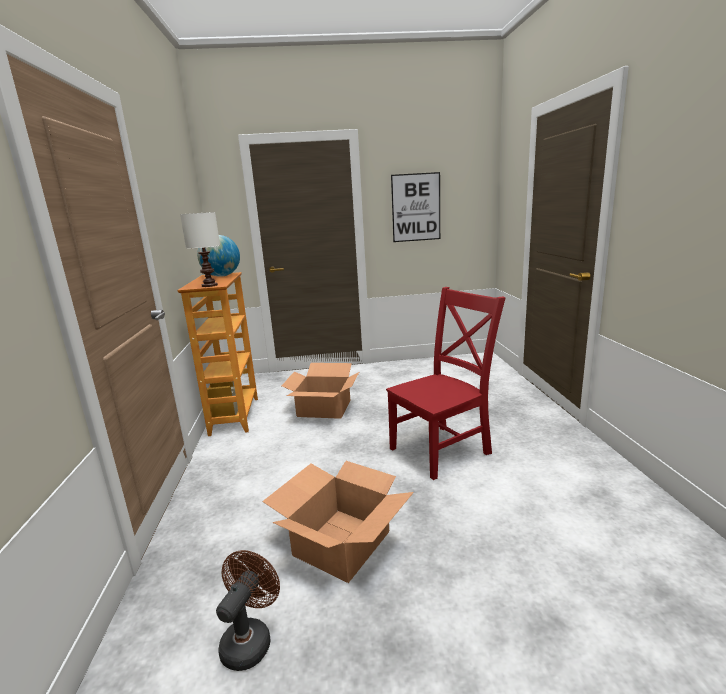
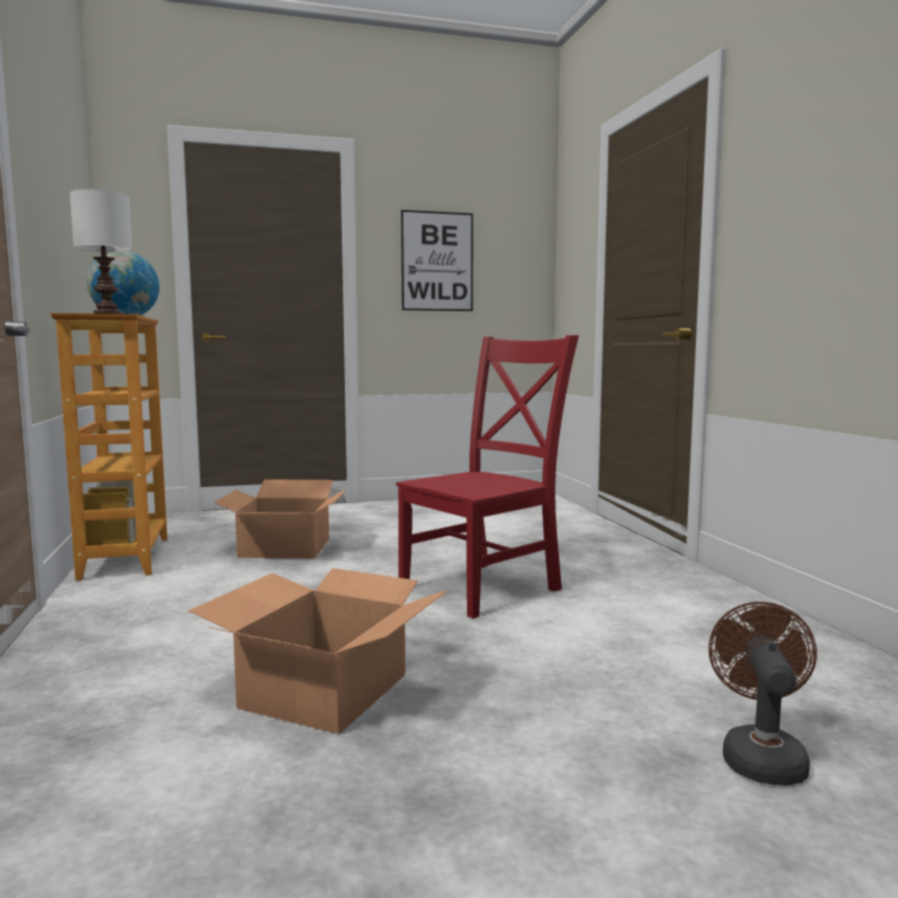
camera: 10 degrees left, 10 degrees down
(250, 639) = (161, 809): brown fan -> brown fan (760, 755)

